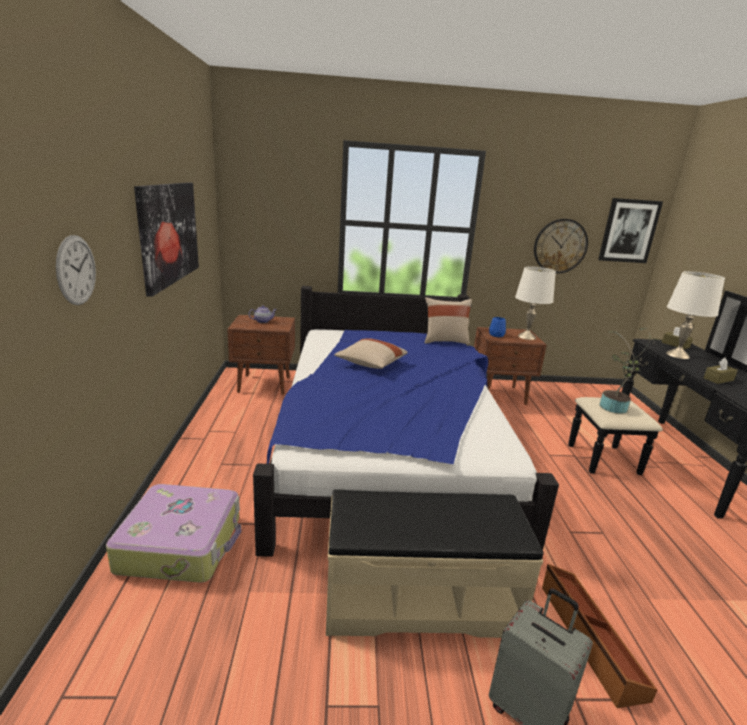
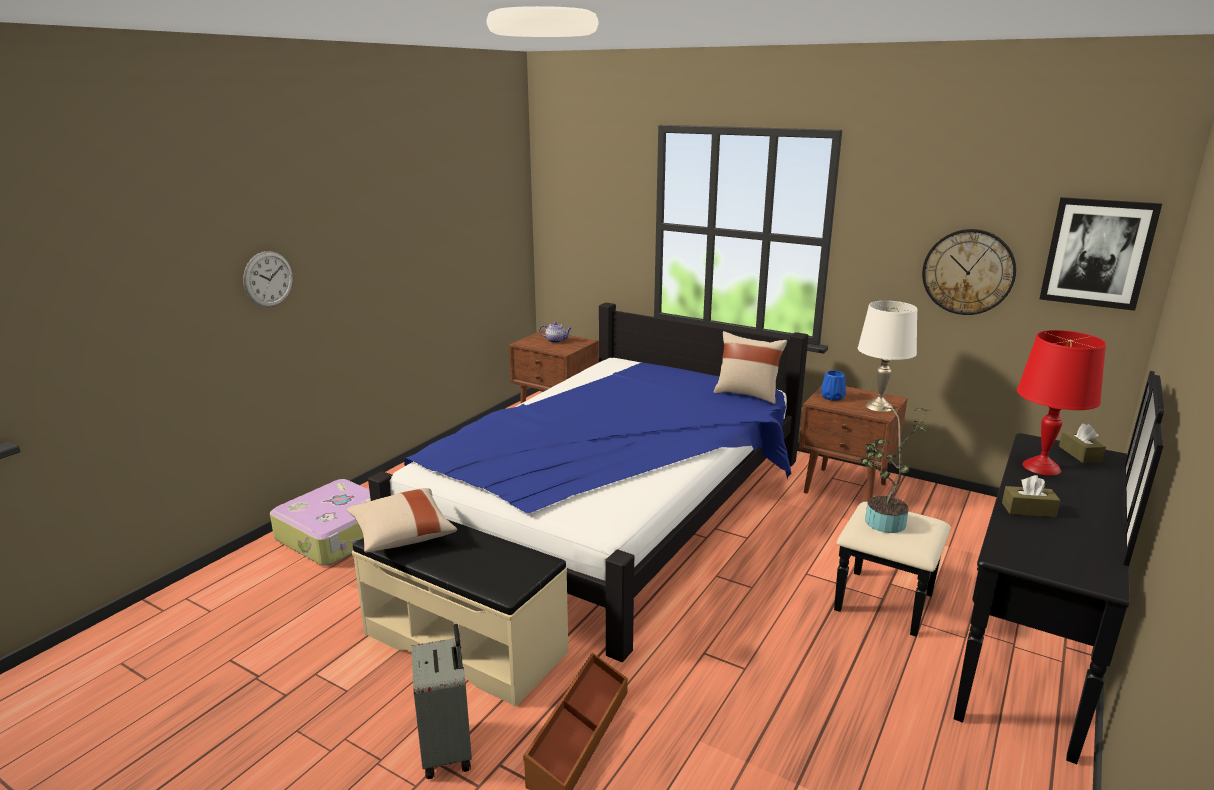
camera: 35 degrees right, 0 degrees up
(168, 233) = (418, 241): picture -> none
(370, 364) = (604, 405): beige pillow -> beige pillow (402, 535)
(677, 355) = (1041, 467): white table lamp -> red table lamp

